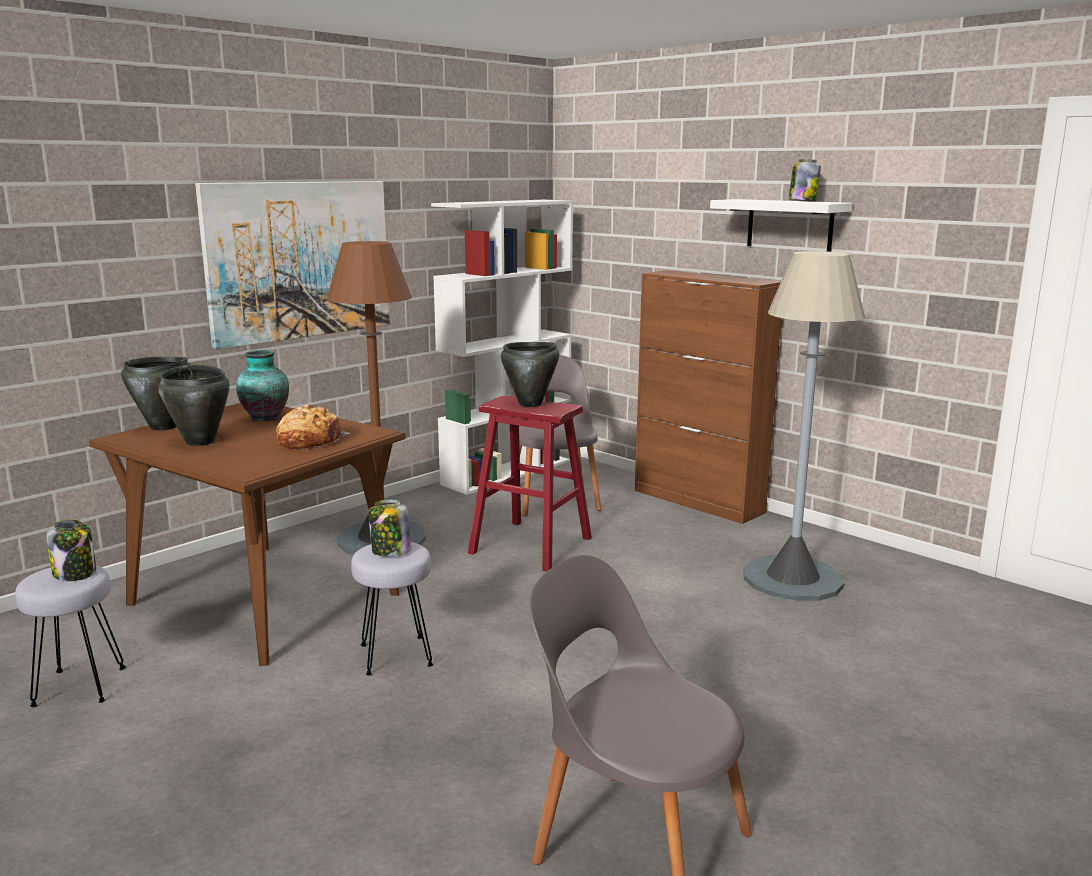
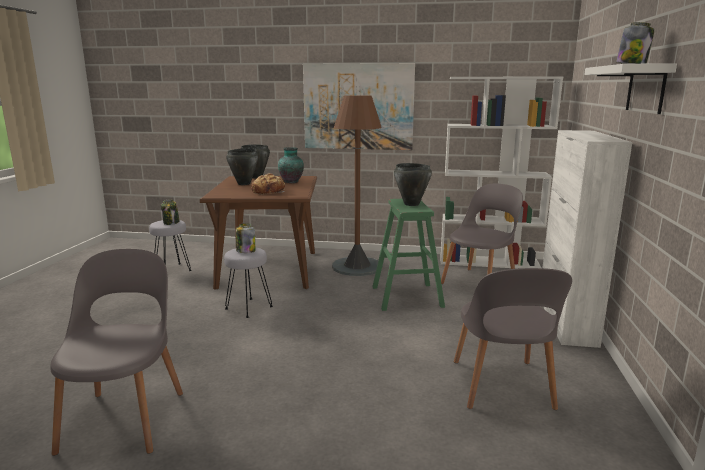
camera: 55 degrees right, 0 degrees up
(531, 545) = (407, 297): red stool -> green stool
(698, 501) = (566, 320): brown cabinet -> white cabinet
(792, 579) = (502, 387): grey floor lamp -> grey chair

